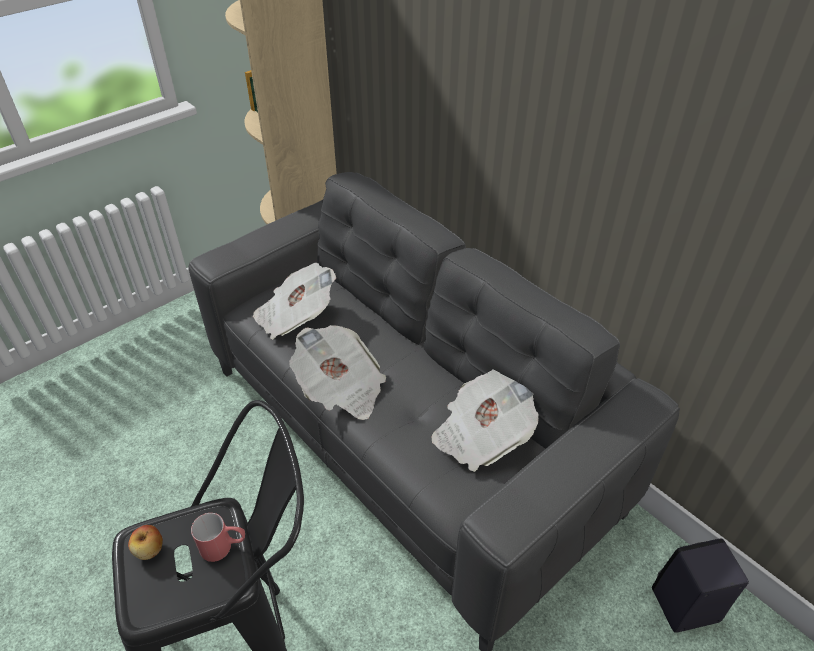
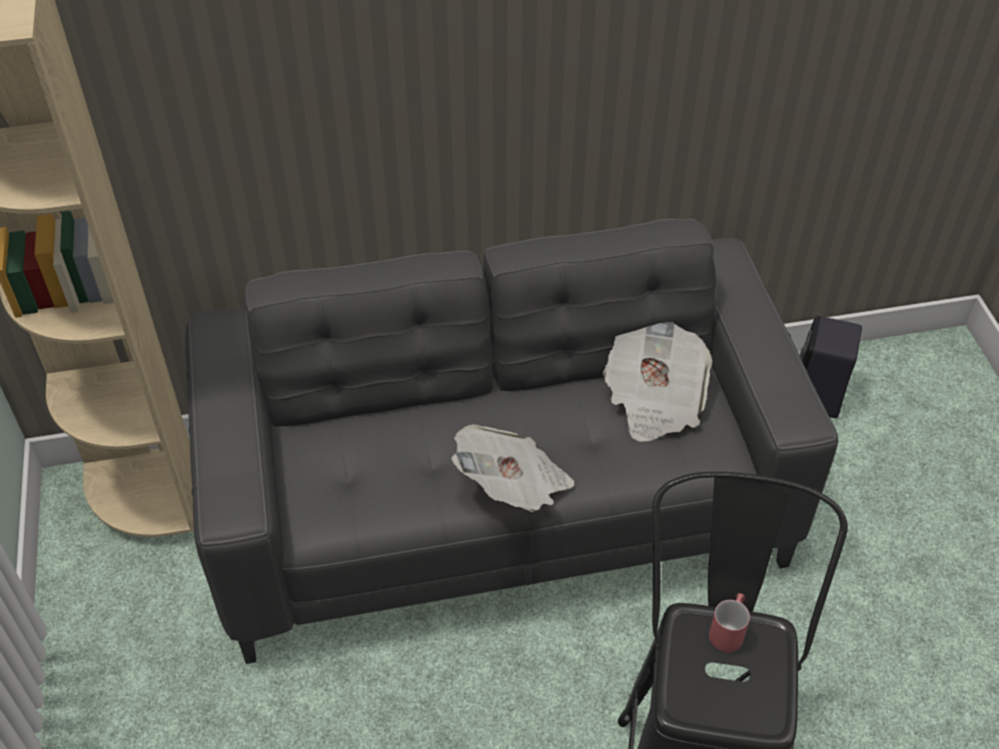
camera: 60 degrees left, 5 degrees up
(150, 550) = (699, 695): apple -> none
(295, 317) = (360, 484): newspaper -> none

